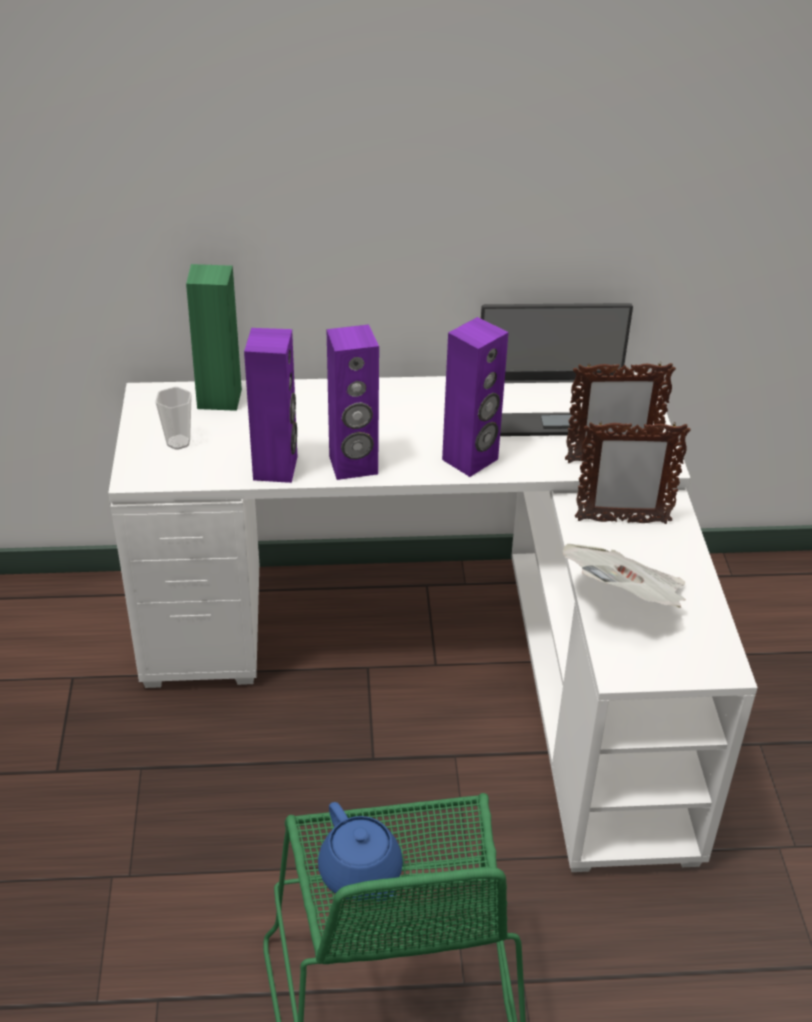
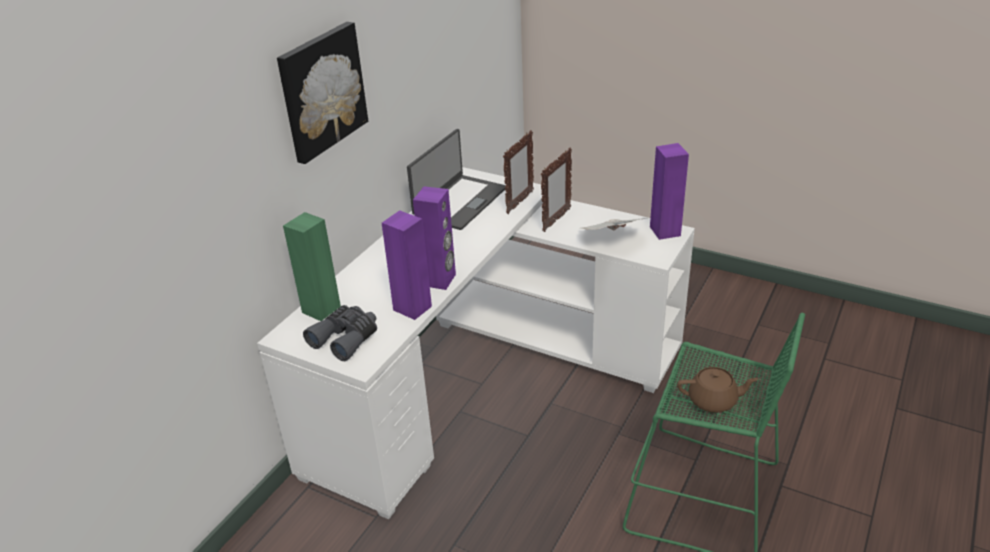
camera: 55 degrees left, 5 degrees down
(178, 442) = (346, 338): cup -> grey binoculars
(341, 127) = (321, 91): none -> picture
(361, 875) = (713, 401): blue teapot -> brown teapot
(470, 459) = (475, 241): purple speaker -> purple speaker (665, 231)

